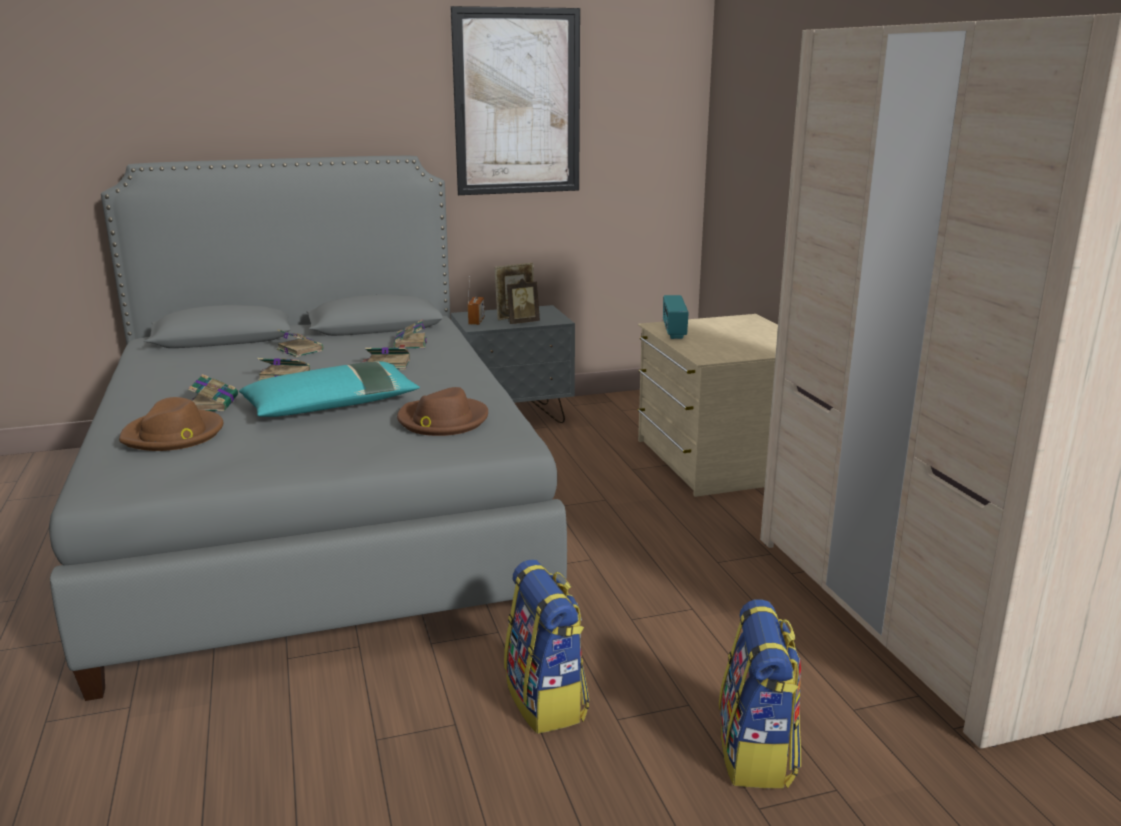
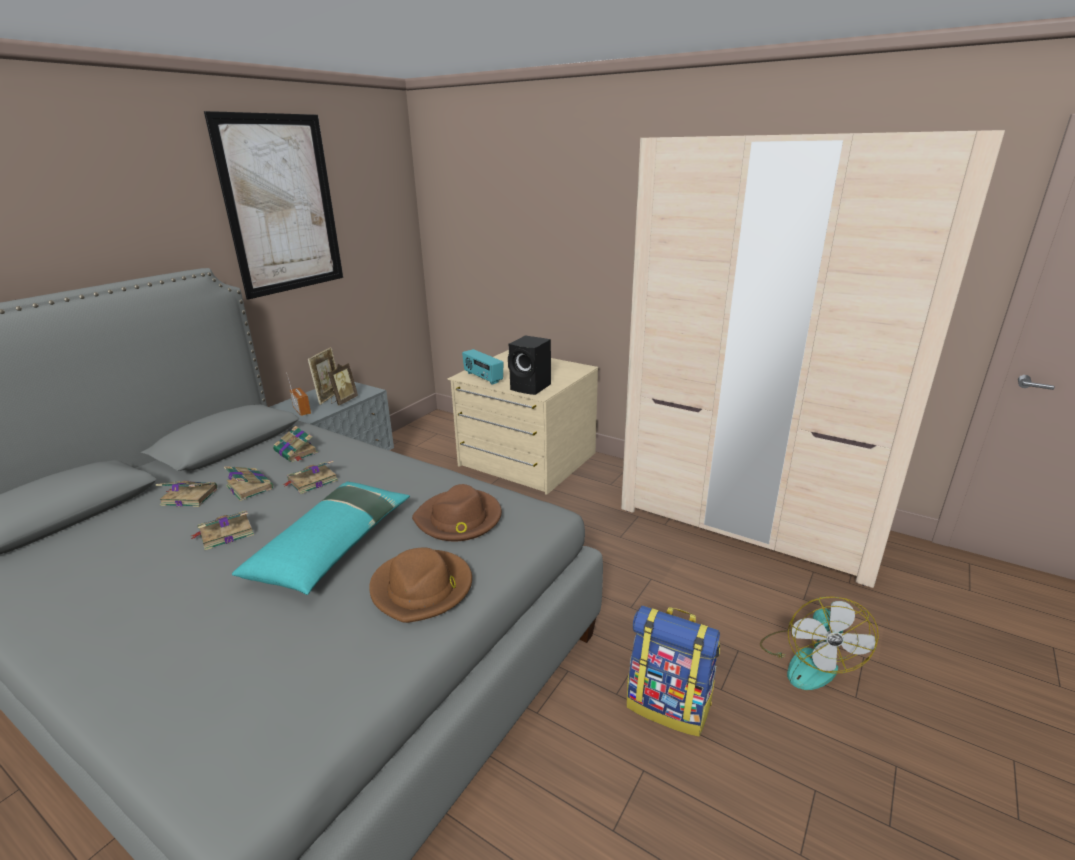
camera: 40 degrees left, 5 degrees up
(174, 435) = (220, 664): brown hat -> brown hat (422, 588)
(214, 403) = (198, 600): book -> book (249, 487)
(708, 351) = (531, 387): none -> black speaker
(757, 754) = (808, 660): backpack -> fan

